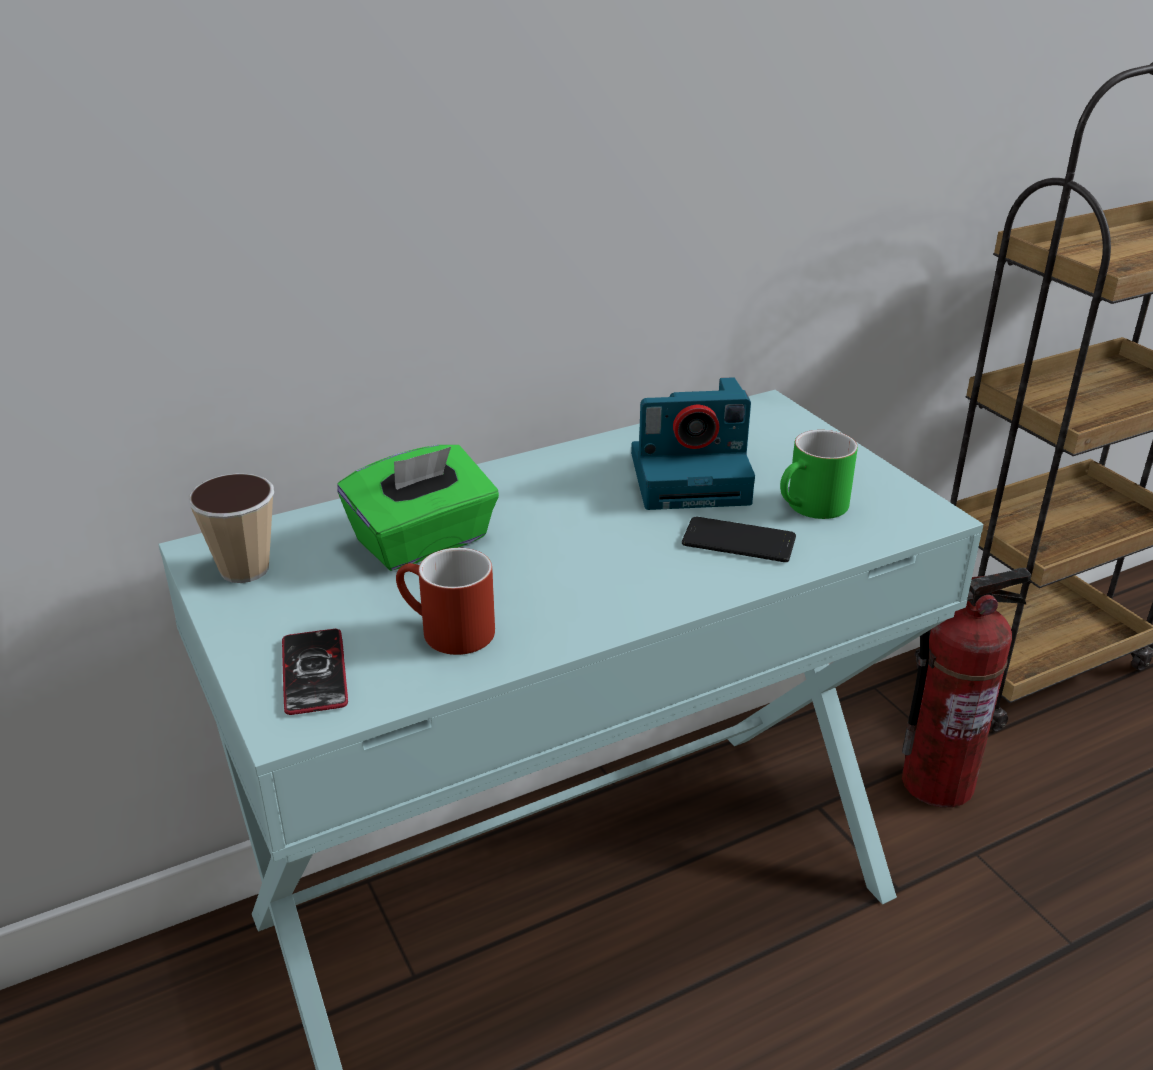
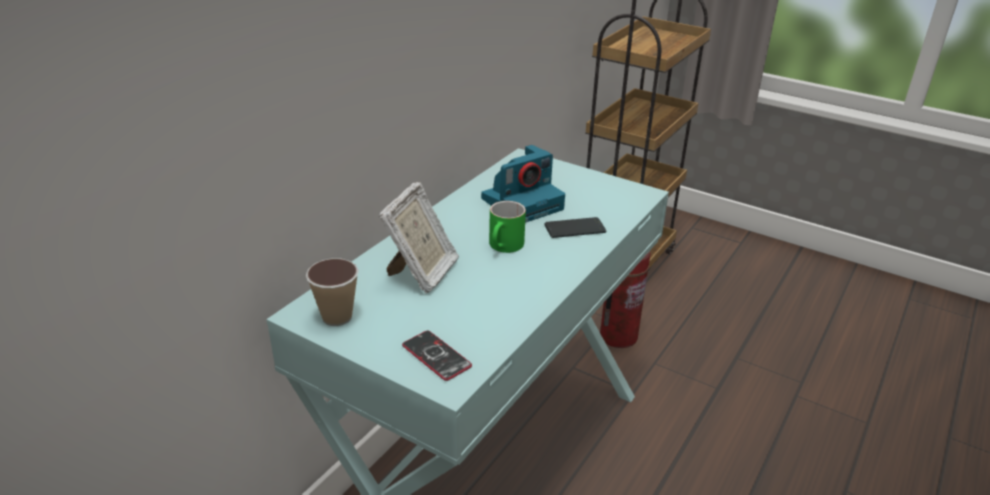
camera: 30 degrees left, 0 degrees up
(423, 542) = (422, 273): green tissue box -> picture frame
(444, 631) = (481, 314): red mug -> none
(811, 508) = (591, 204): green mug -> green mug (505, 247)

